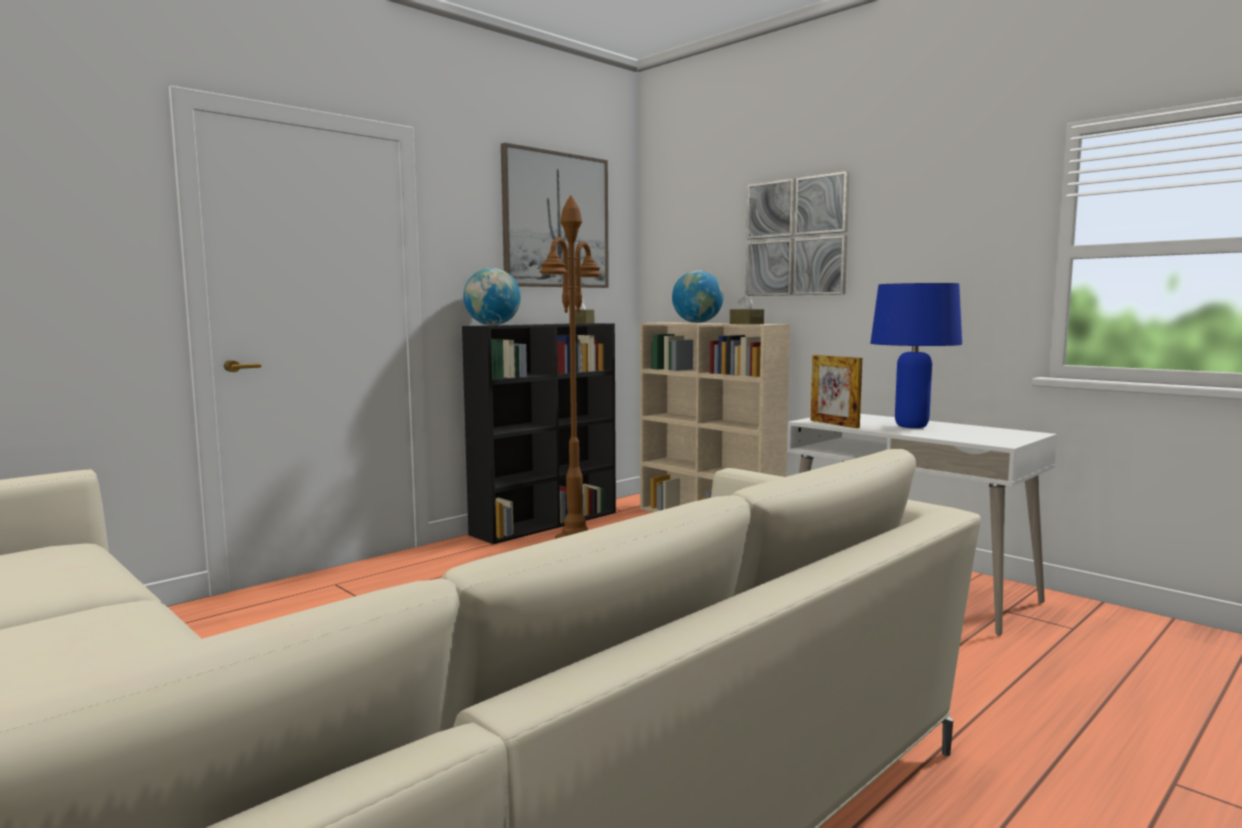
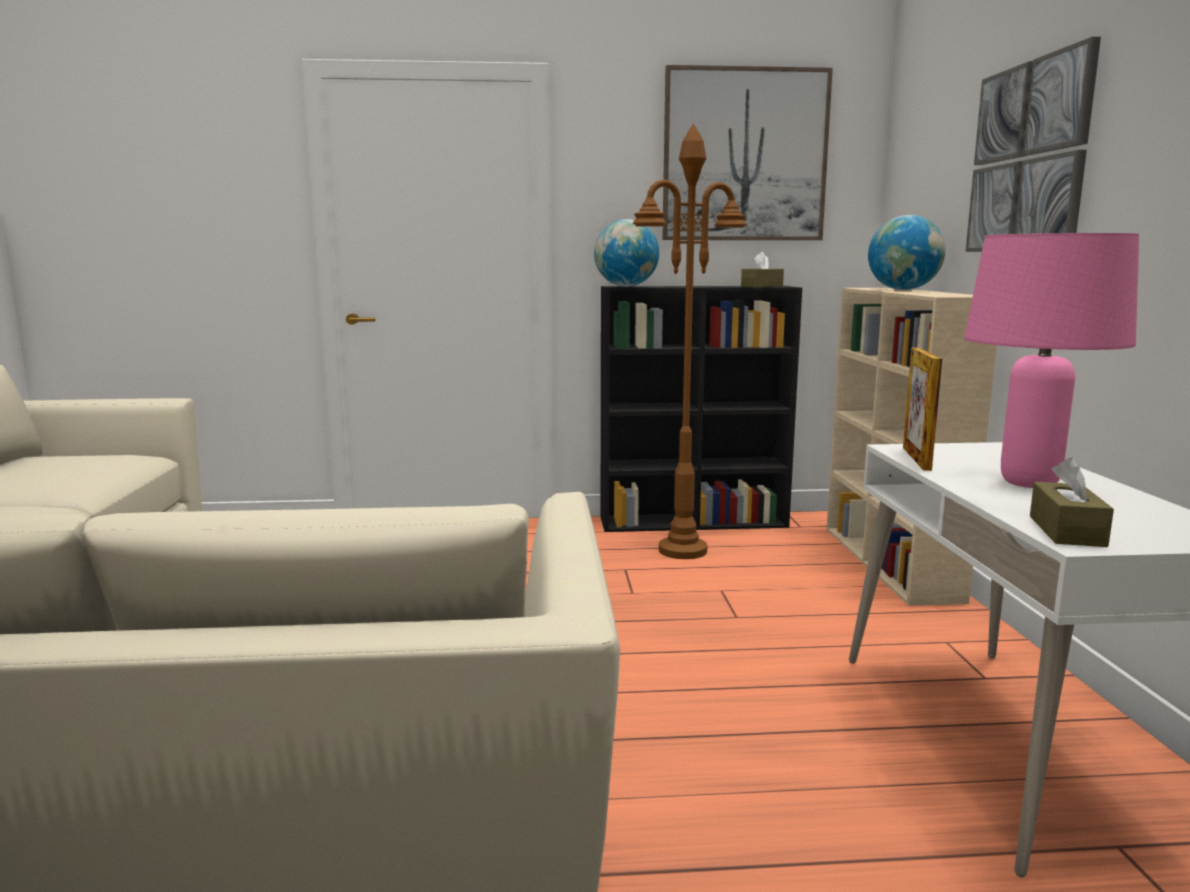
camera: 40 degrees right, 5 degrees up
(746, 324) = (938, 294): brown tissue box -> brown tissue box (1066, 531)
(911, 426) = (1030, 483): blue table lamp -> pink table lamp

